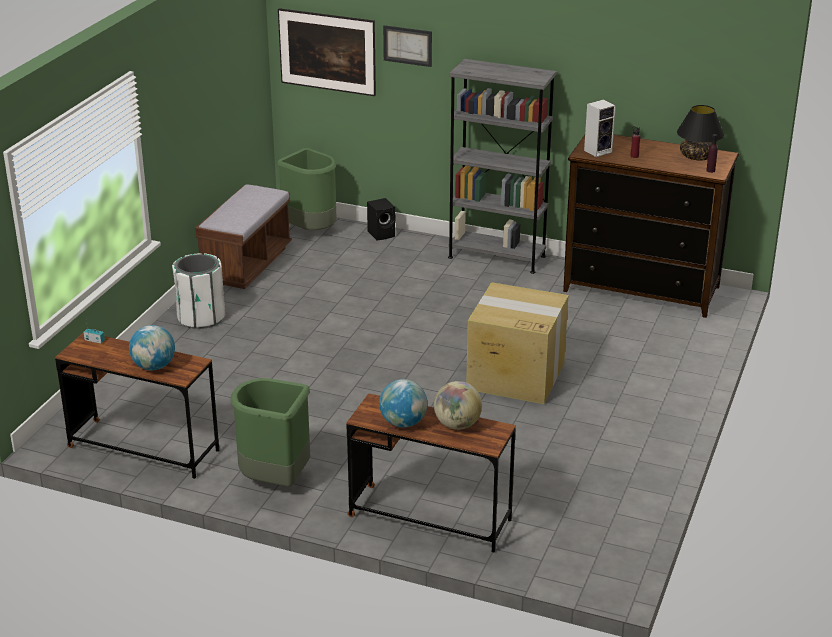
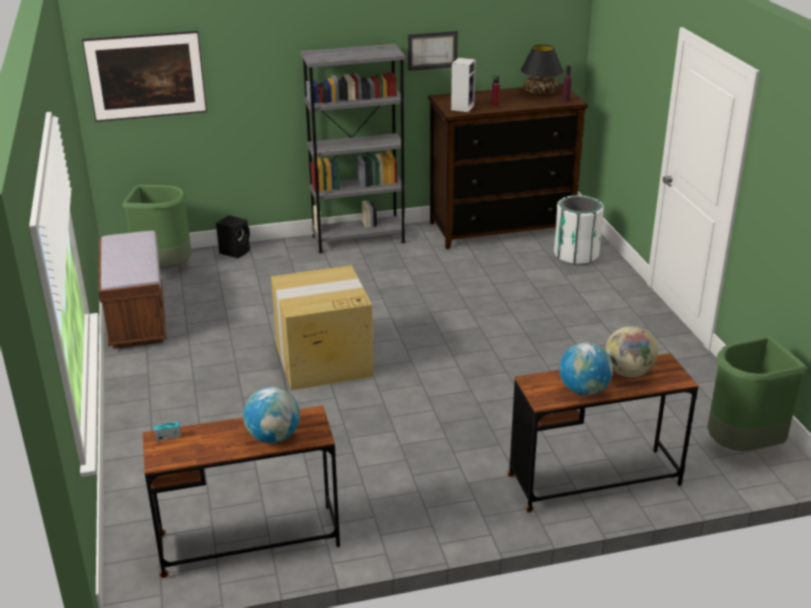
camera: 35 degrees left, 0 degrees up
(201, 317) = (150, 384): white trash can -> white trash can (576, 256)
(275, 481) = (420, 511): green trash can -> green trash can (742, 446)
(407, 45) = (237, 50): picture -> picture (432, 50)
(514, 375) = (498, 329): cardboard box -> cardboard box (322, 361)

